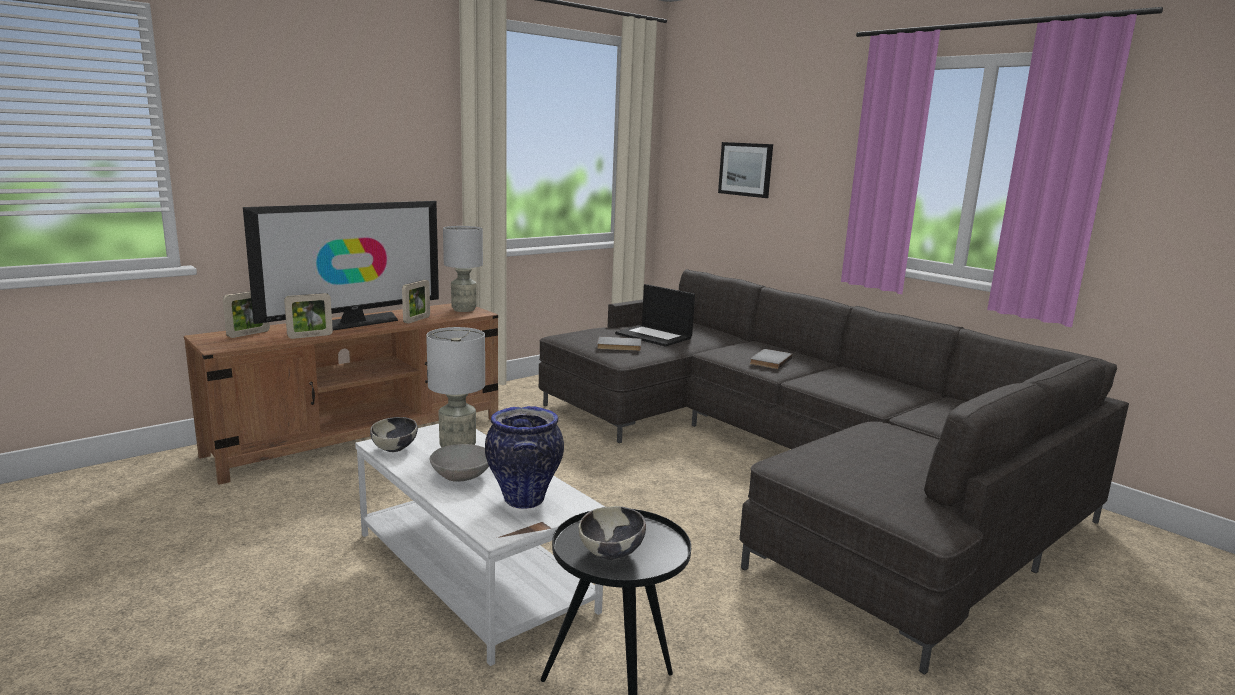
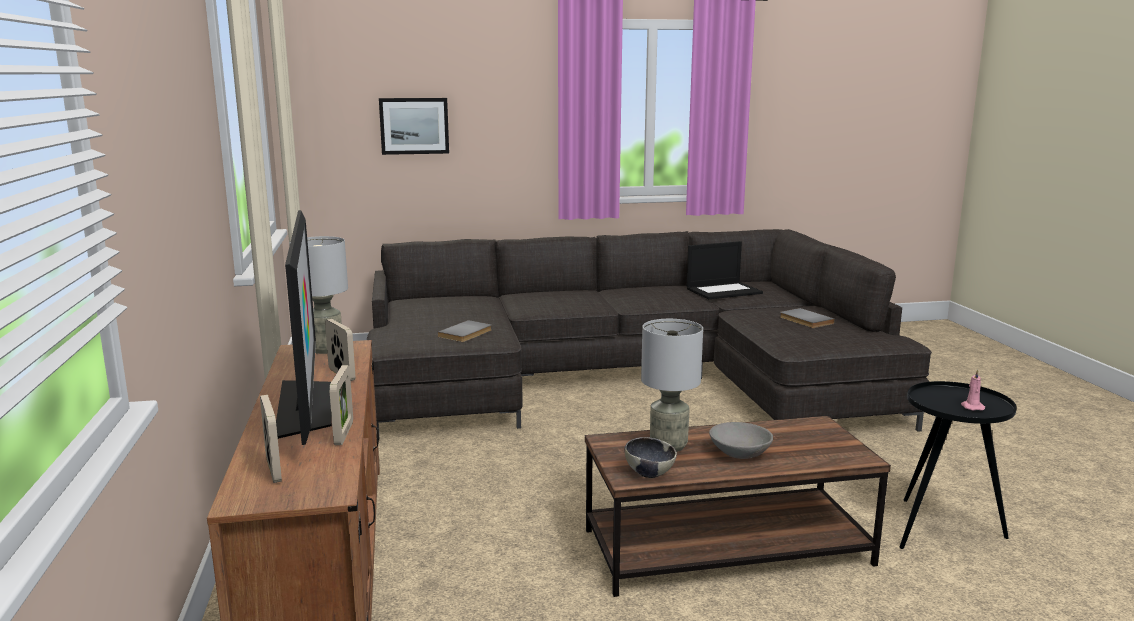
camera: 60 degrees left, 0 degrees up
(474, 571) = (726, 546): white coffee table -> brown coffee table
(523, 499) = (801, 438): vase -> none
(611, 554) = (971, 407): bowl -> pink candle
(655, 336) = (451, 316): laptop -> laptop (724, 291)
(769, 361) = (574, 302): grey book -> grey book (804, 320)

